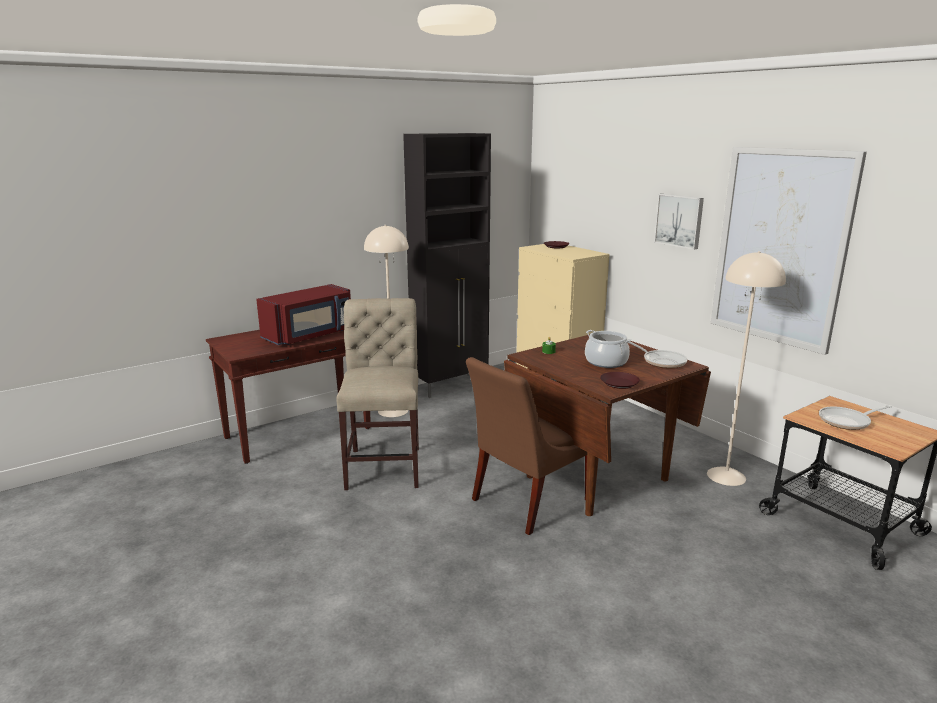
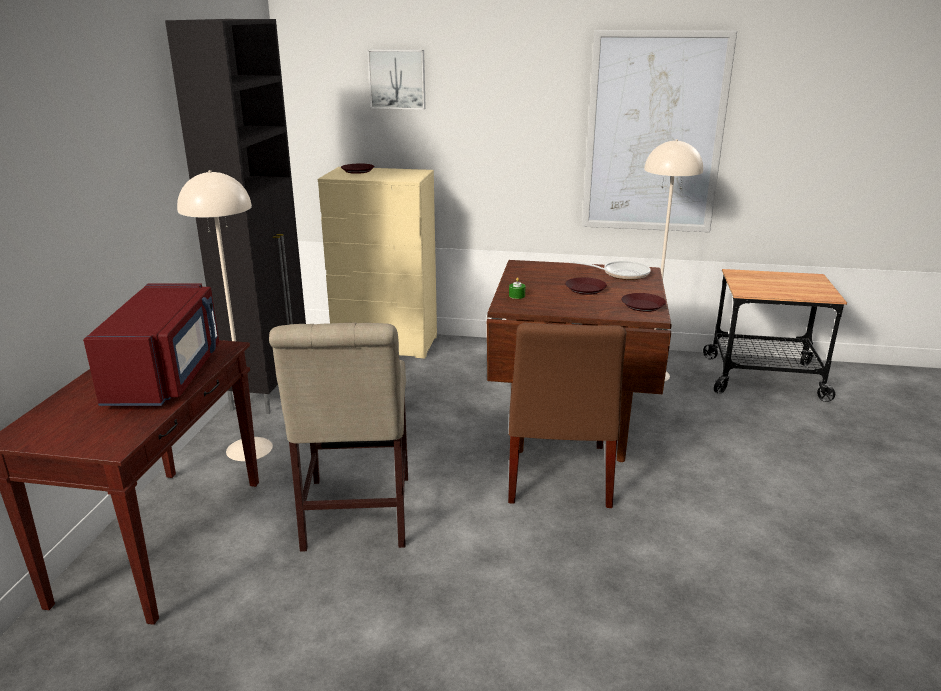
camera: 45 degrees left, 5 degrees up
(385, 465) = (355, 517): beige chair -> beige chair turned 135 degrees counterclockwise
(606, 362) = (585, 289): cooking pot -> brown plate
(679, 220) = (528, 118): picture -> picture (397, 79)
(847, 421) = (771, 285): frying pan -> none

